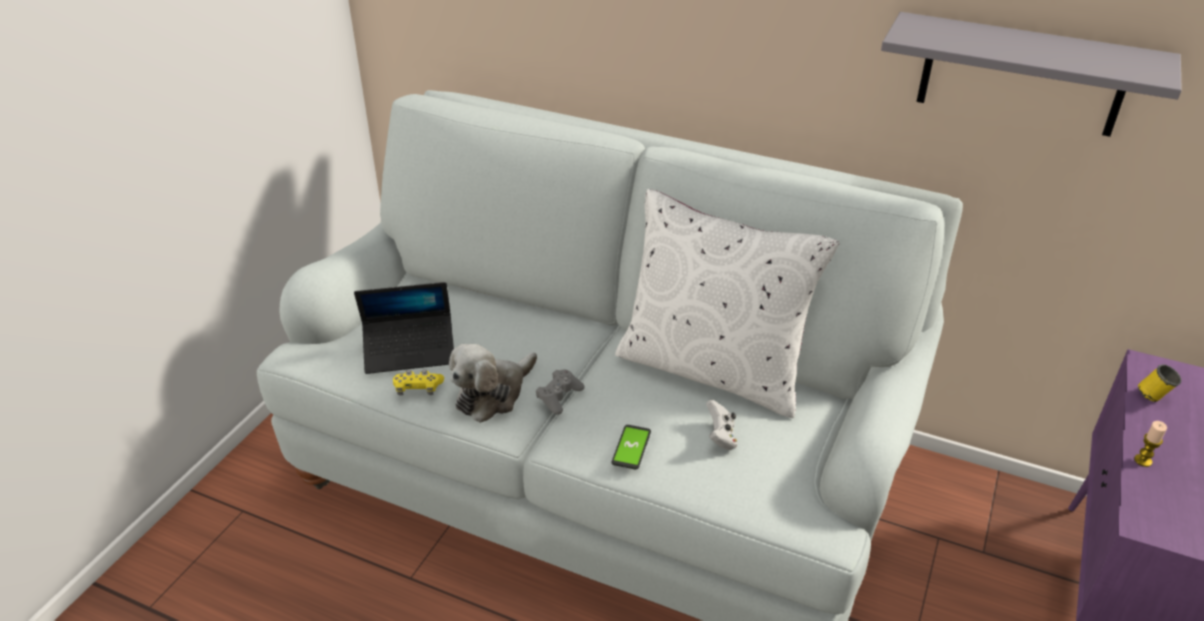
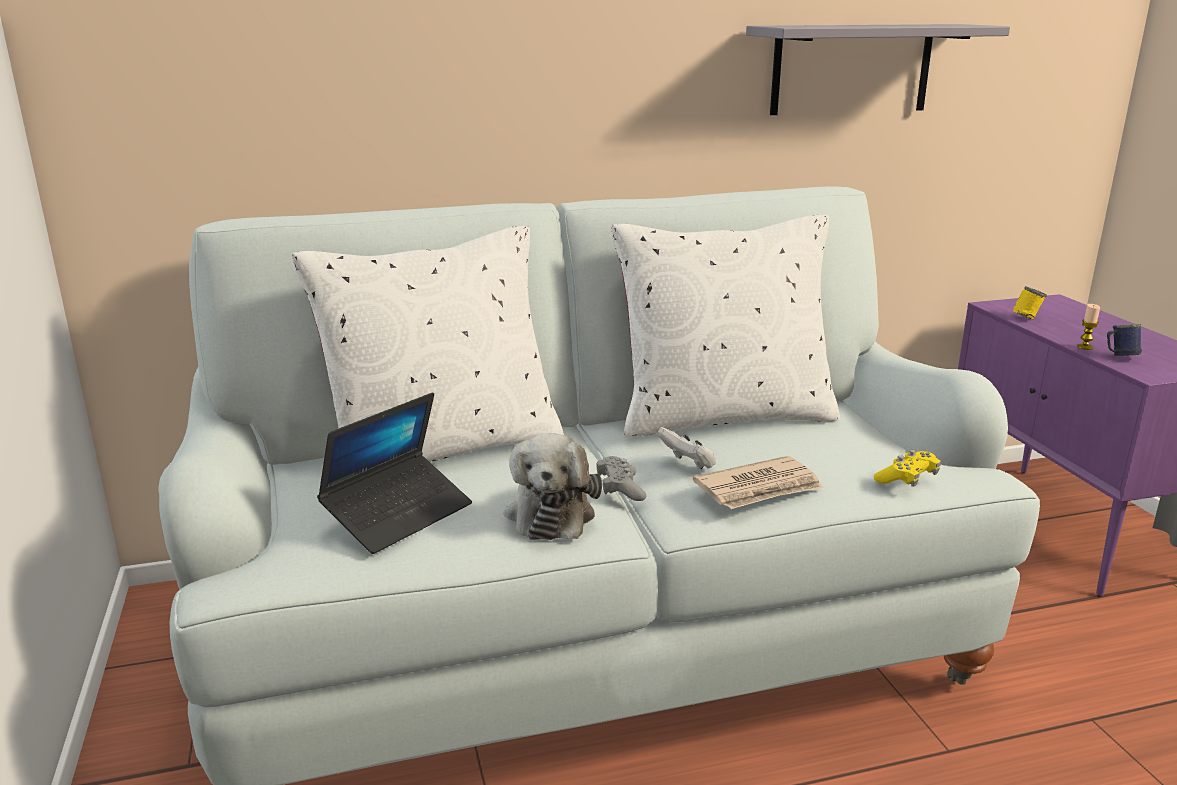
camera: 40 degrees left, 15 degrees down
(418, 389) = (462, 540): yellow game controller -> yellow game controller (907, 479)
(499, 307) = (442, 448): none -> white pillow
(631, 447) = (759, 488): phone -> newspaper
(720, 437) = (815, 450): white game controller -> white game controller (688, 464)
(1156, 490) = (1119, 357): none -> blue mug

